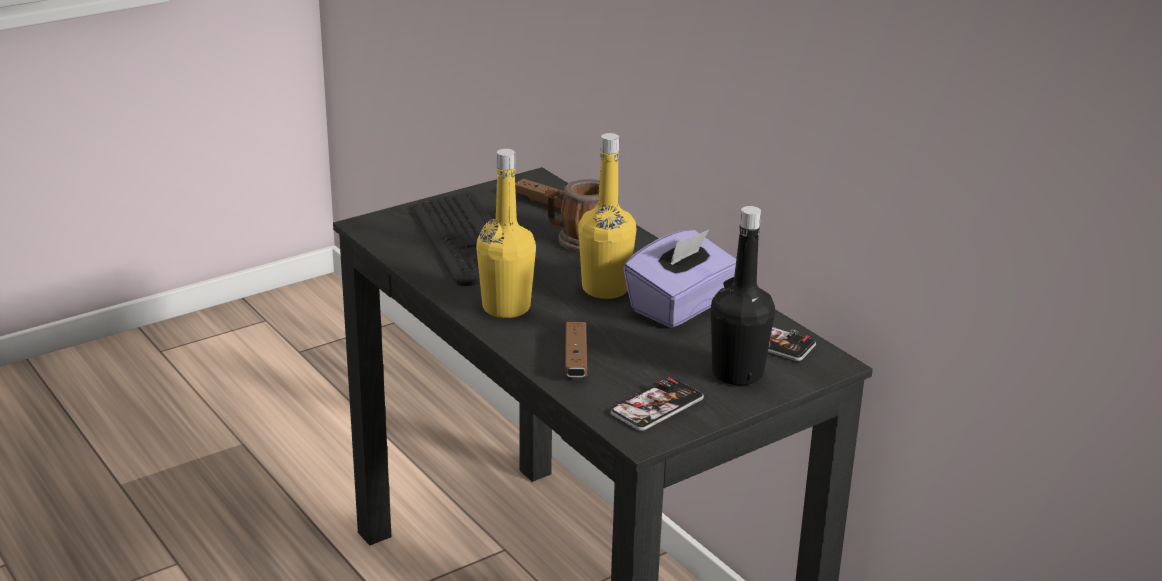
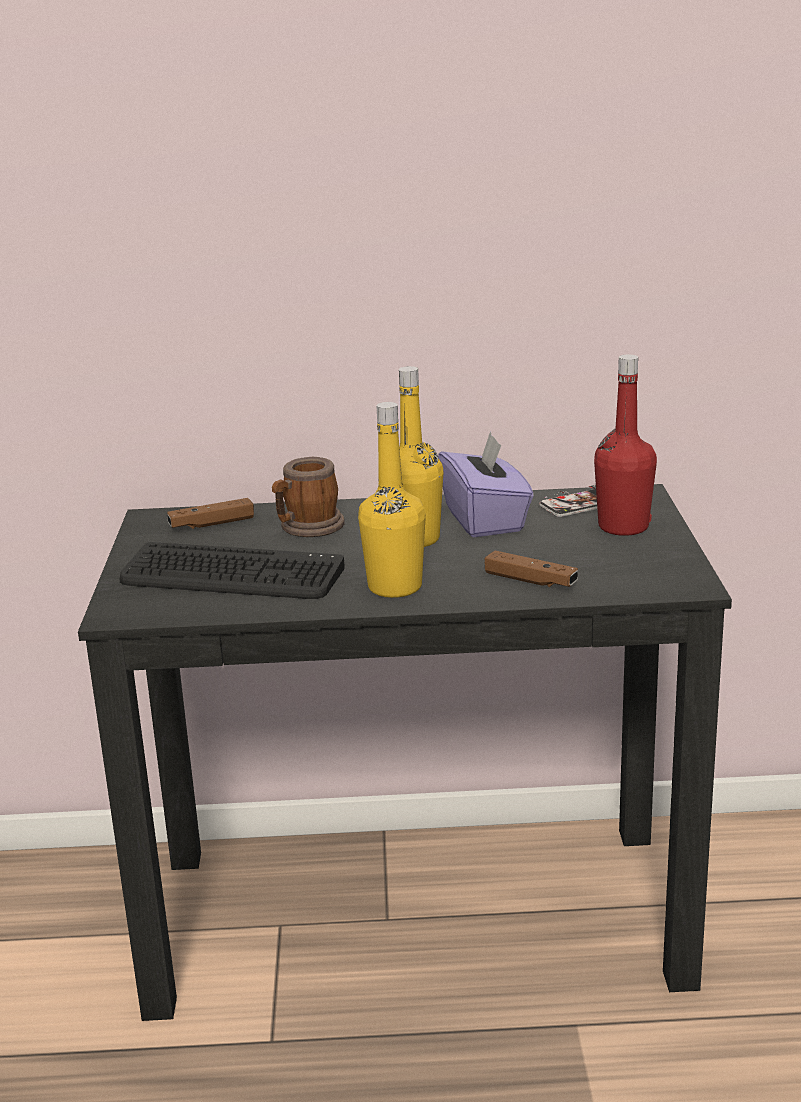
camera: 55 degrees left, 5 degrees down
(657, 406) = (646, 568): phone -> none
(737, 373) = (623, 527): black bottle -> red bottle

